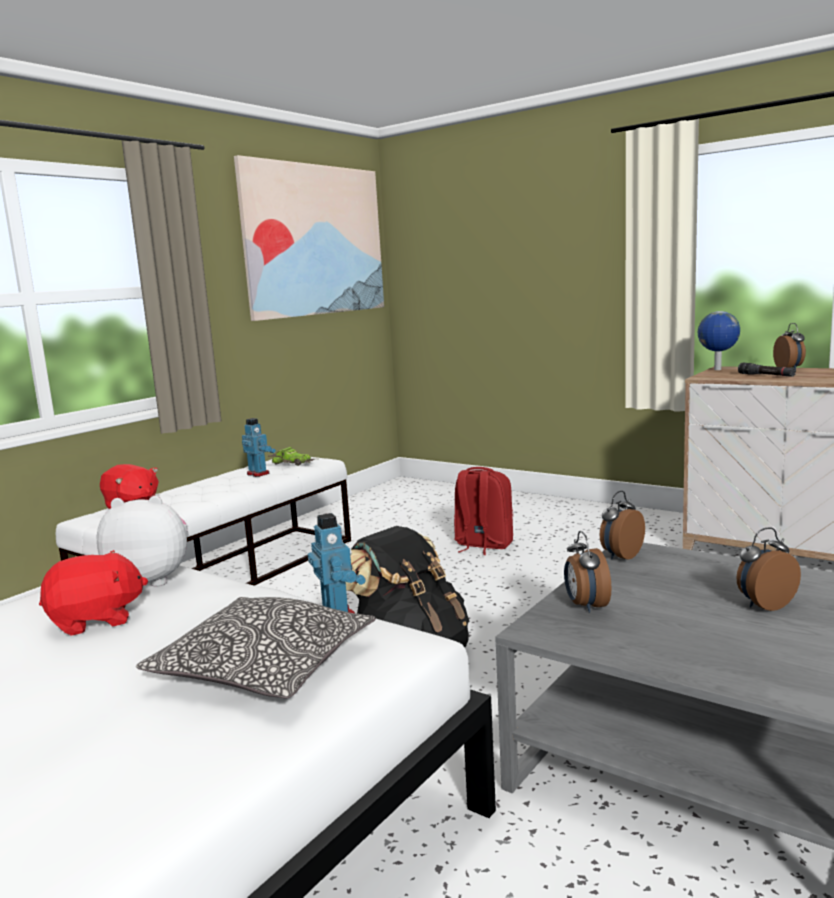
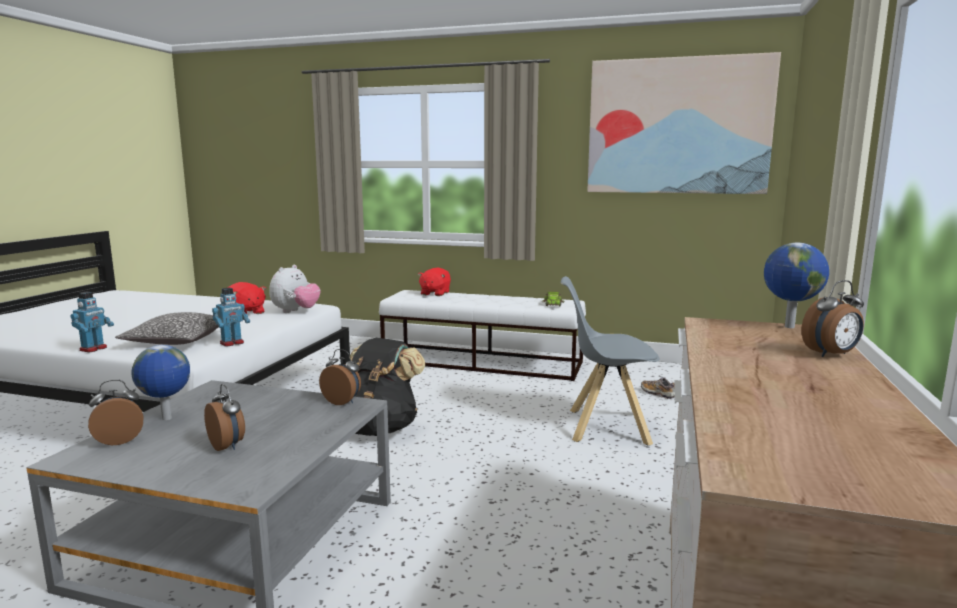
camera: 70 degrees right, 0 degrees up
(152, 579) = (295, 311): plush toy -> plush toy turned 45 degrees clockwise
(258, 474) = (518, 302): toy robot -> toy robot (94, 349)
(420, 516) = (658, 394): none -> shoe
(483, 545) = (605, 426): red backpack -> grey chair
(585, 606) = (246, 396): alarm clock -> alarm clock (119, 440)
(671, 650) = (167, 419): none -> globe
(766, 375) = (743, 343): black flashlight -> none

